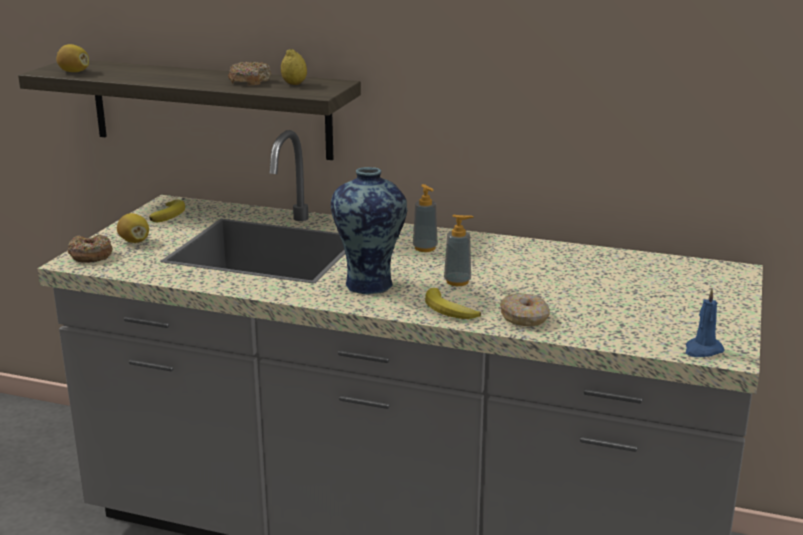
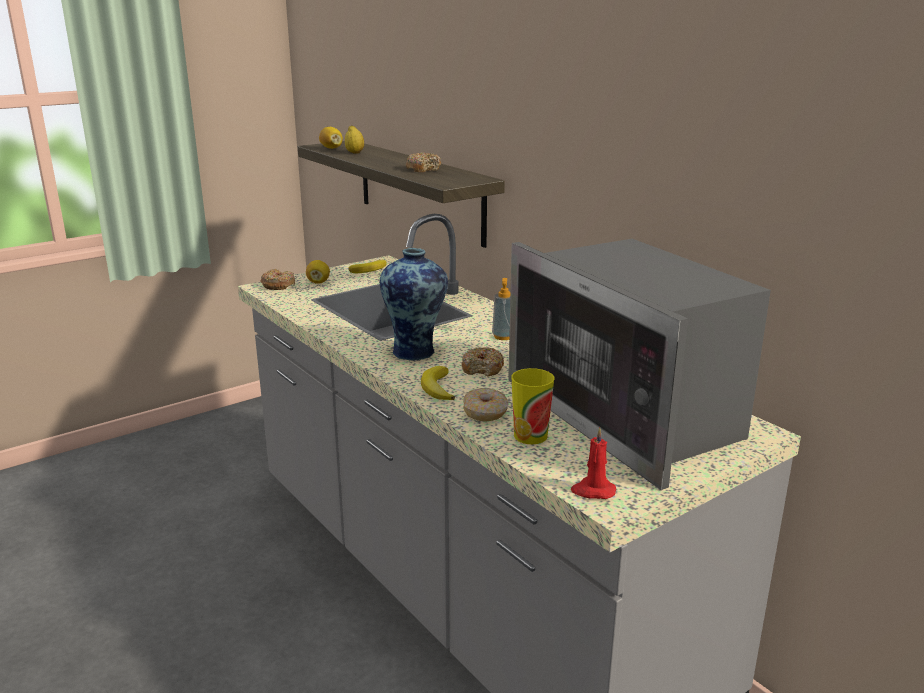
camera: 35 degrees right, 0 degrees up
(294, 84) = (448, 175): lemon -> lemon (355, 153)
(457, 282) = (482, 369): soap dispenser -> donut
(591, 325) = (530, 436): none -> cup
(631, 284) = (627, 414): none -> microwave
(702, 350) = (593, 491): blue candle -> red candle

